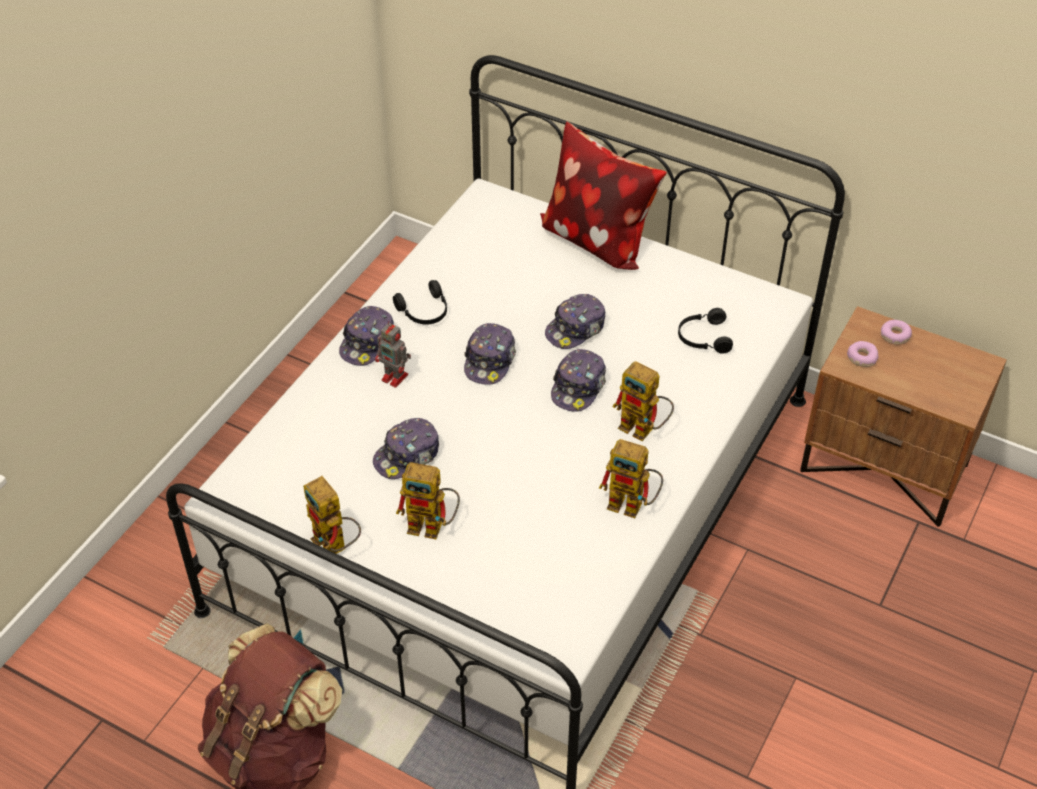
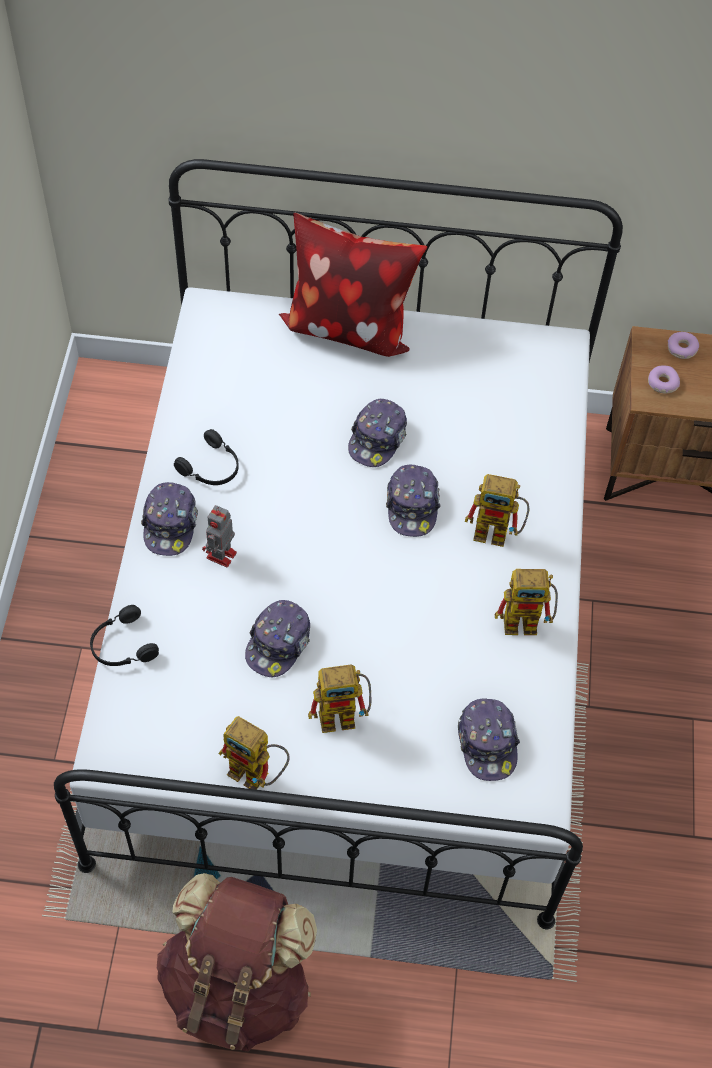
camera: 25 degrees left, 10 degrees up
(396, 378) = (220, 556): toy robot -> toy robot turned 105 degrees clockwise
(490, 361) = (308, 504): cap -> cap (487, 743)
(703, 338) = (507, 409): black headphones -> black headphones (122, 645)

